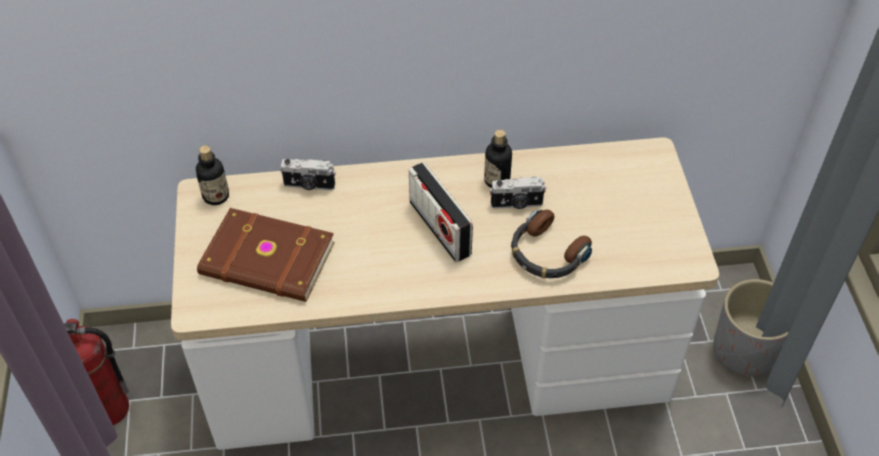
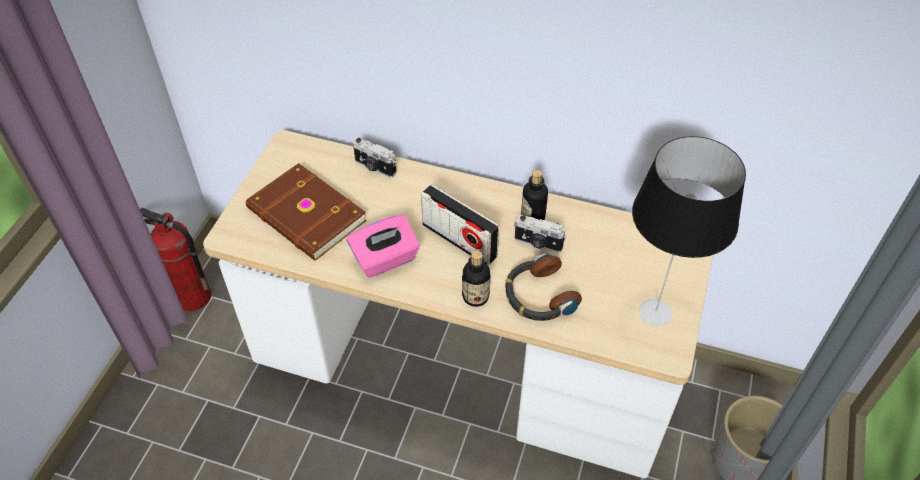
camera: 25 degrees right, 0 degrees up
(216, 196) = (298, 151): bottle -> bottle (475, 297)
(377, 274) = (385, 259): none -> pink tissue box
(439, 228) = (459, 240): radio -> radio turned 45 degrees counterclockwise
(660, 230) = (656, 313): none -> table lamp

